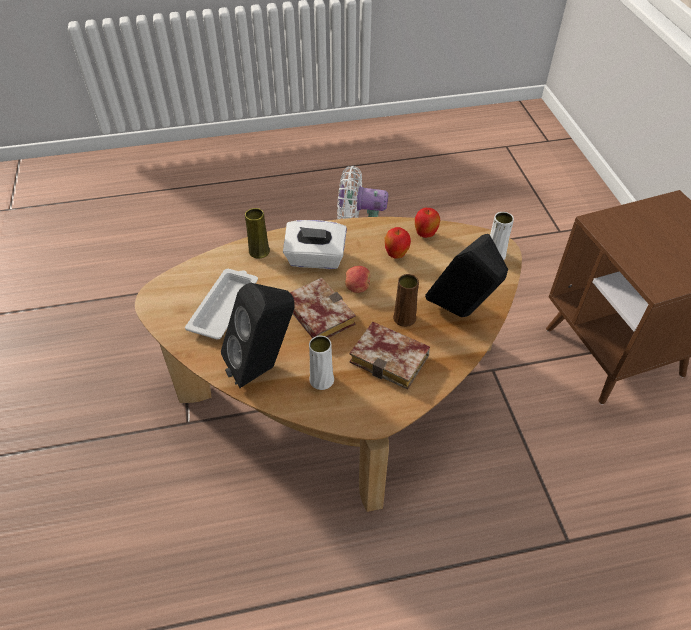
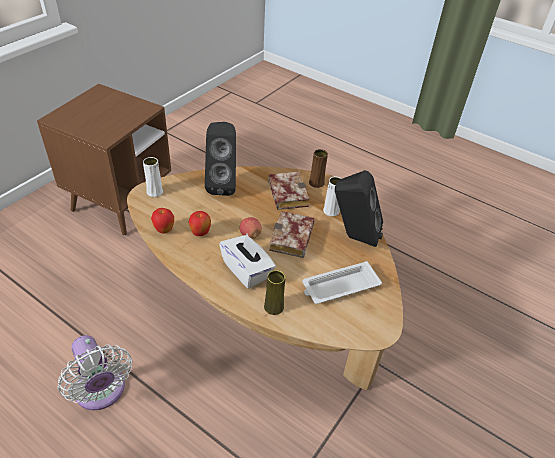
camera: 135 degrees left, 5 degrees down
(404, 318) = (252, 203): brown vase -> brown vase (316, 183)

